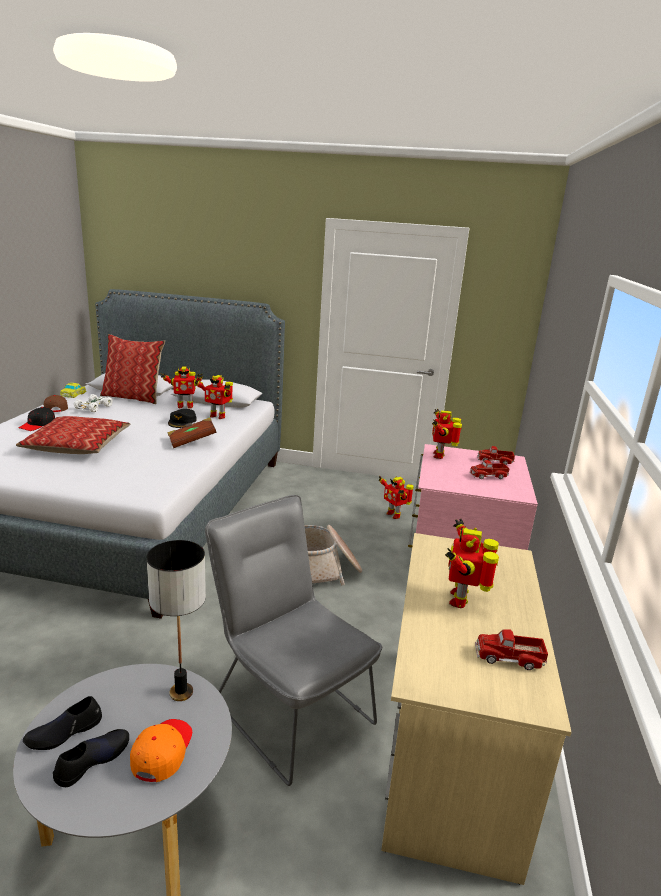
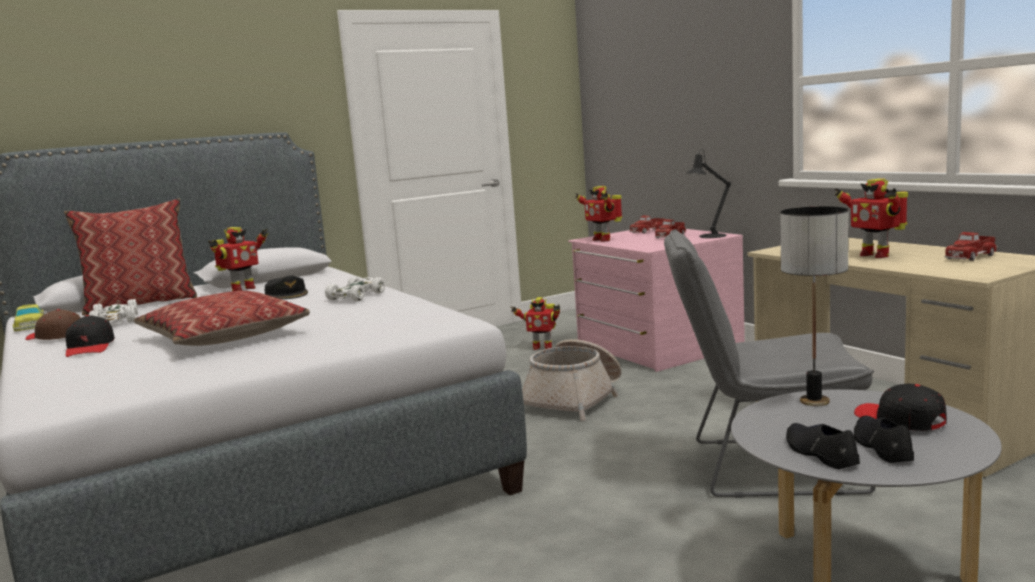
camera: 40 degrees left, 10 degrees down
(64, 732) = (820, 453): black shoe -> black shoe turned 150 degrees clockwise
(162, 752) = (900, 420): orange cap -> black cap
(192, 442) = (357, 296): brown book -> white toy car
(217, 416) = (312, 282): toy robot -> none
(508, 491) = (709, 236): none -> black table lamp

